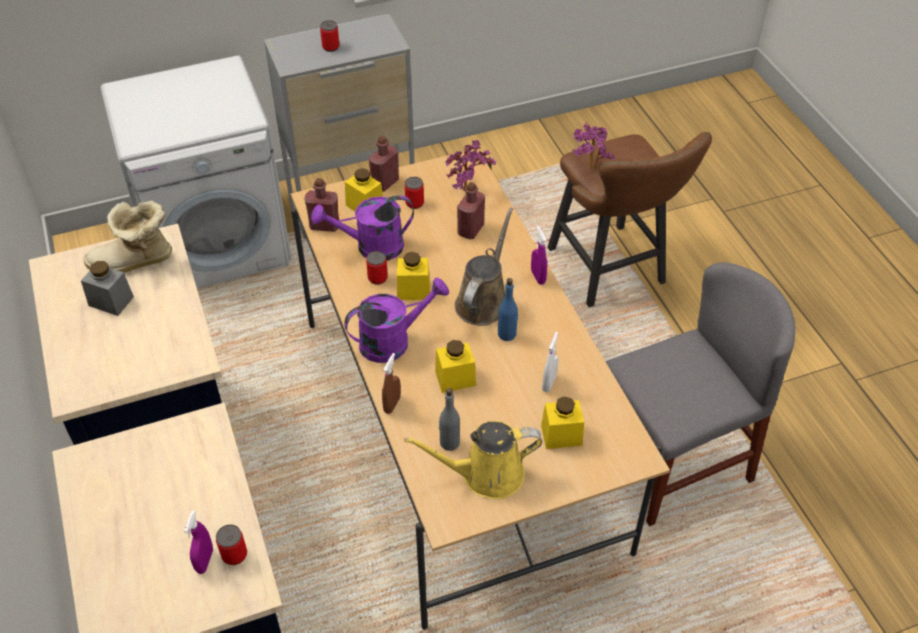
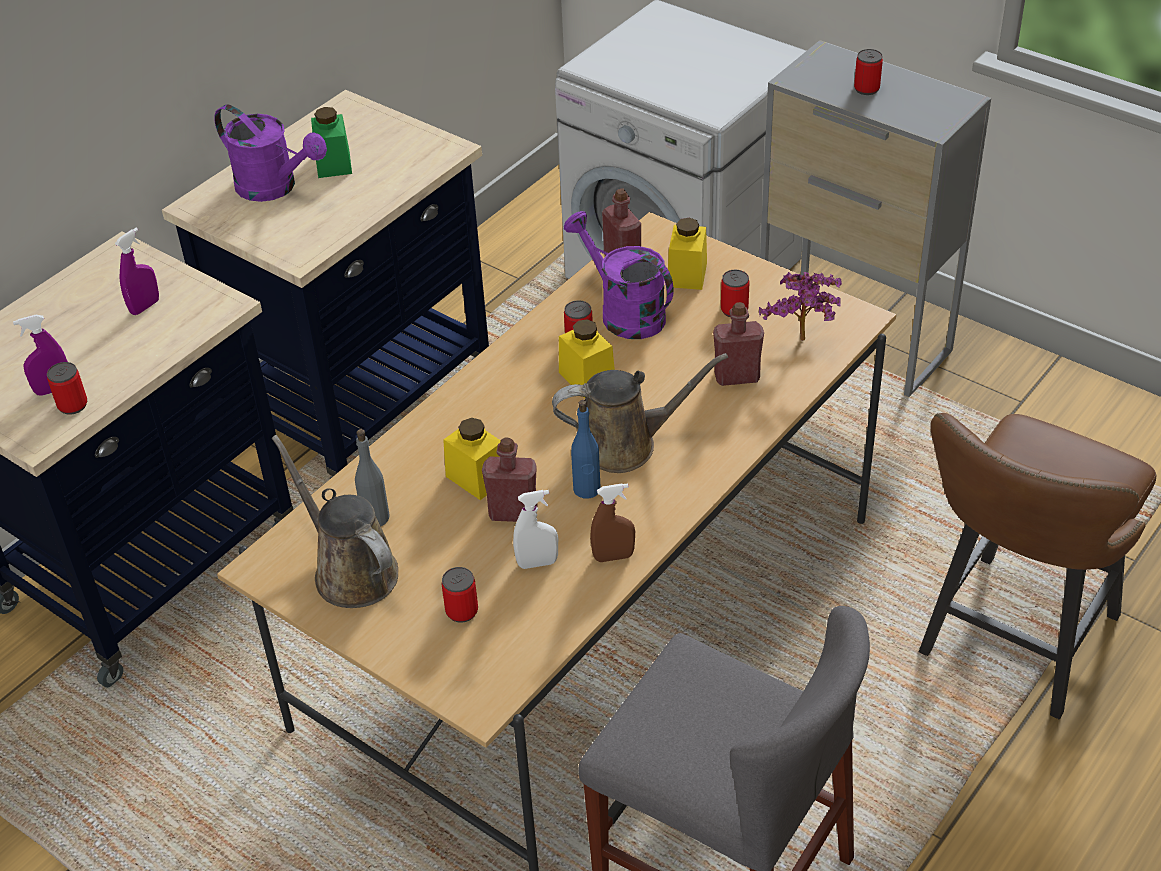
camera: 60 degrees right, 5 degrees down
(111, 301) = (334, 164): grey jar -> green jar
(134, 263) = (398, 149): boot -> none
(385, 183) = (743, 270): red bottle -> red bottle (513, 513)
(392, 404) = (396, 445): brown spray bottle -> brown spray bottle (613, 556)
(393, 340) = (492, 400): purple watering can -> purple watering can (275, 187)
(486, 475) = (350, 570): yellow watering can -> brown watering can
(538, 277) = (712, 473): purple spray bottle -> purple spray bottle (145, 306)
(561, 435) = (462, 611): yellow jar -> can
(588, 170) = (1004, 447): potted plant -> none

